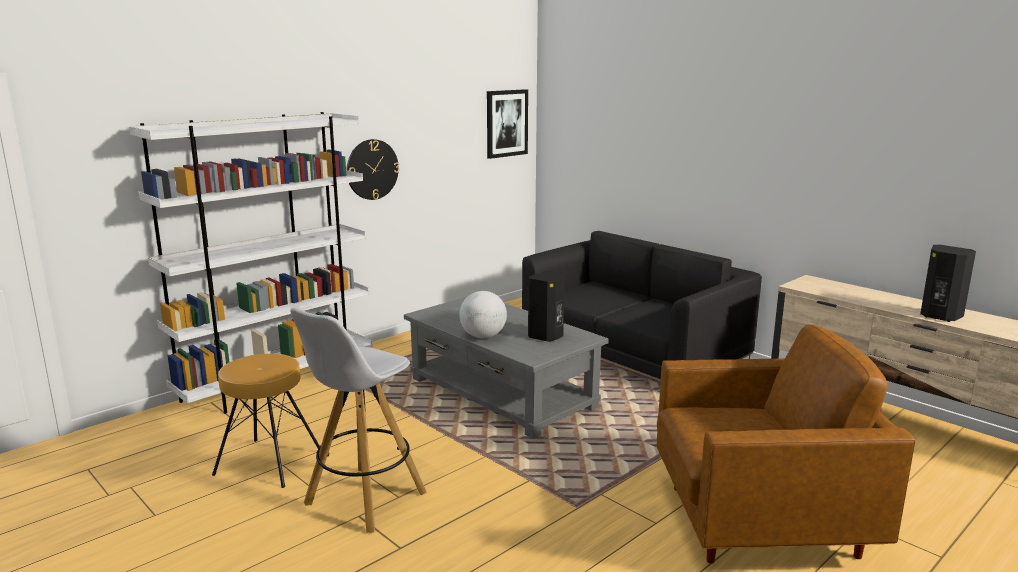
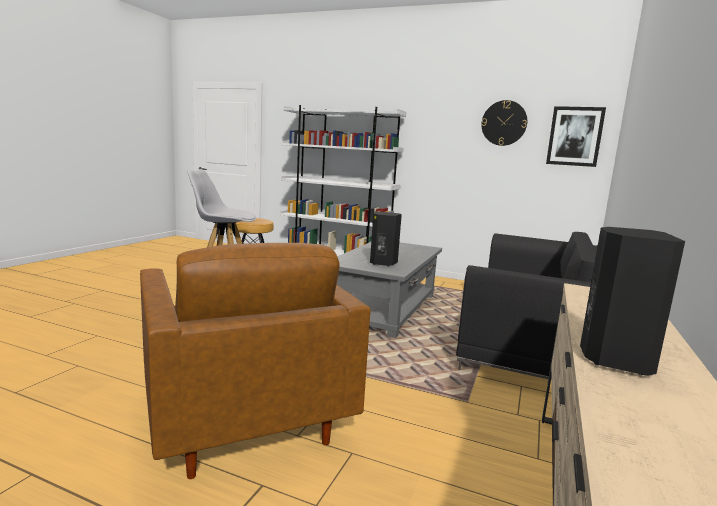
camera: 65 degrees right, 5 degrees down
(372, 169) = (433, 154): wall clock -> wall clock (504, 123)
(483, 336) = (361, 252): globe -> none

